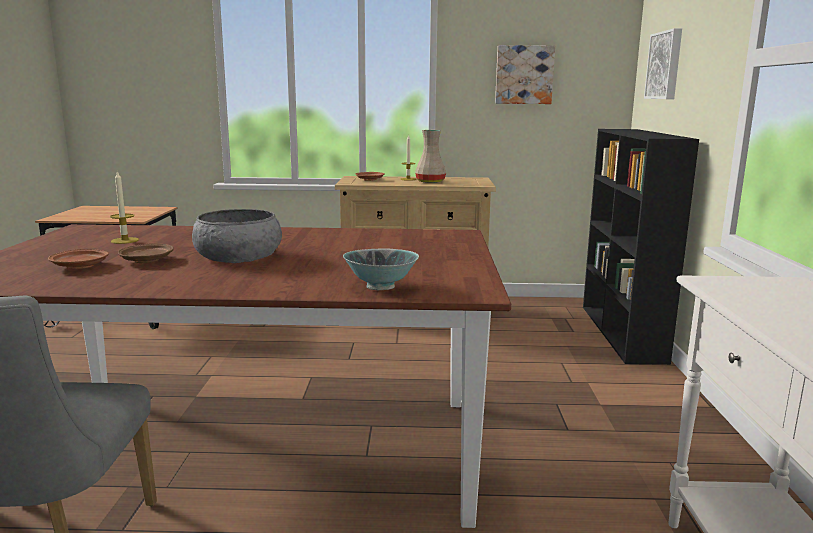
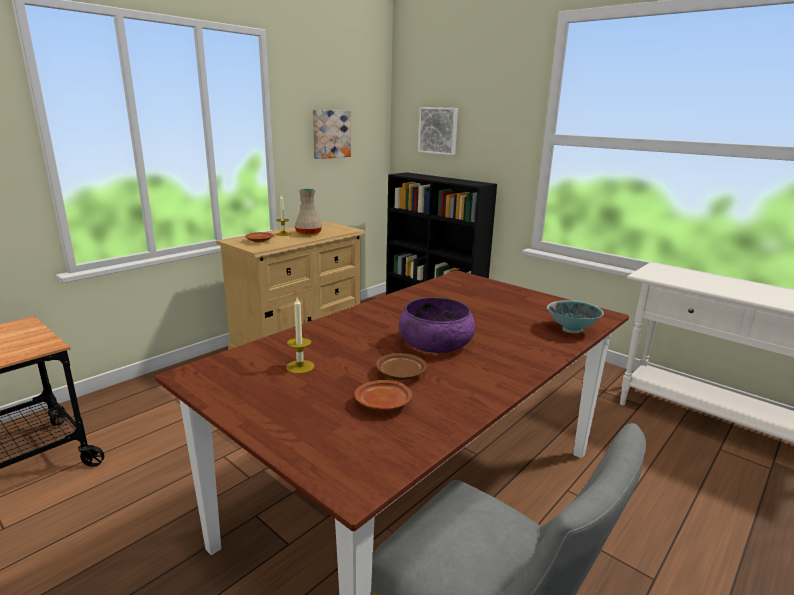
camera: 50 degrees left, 5 degrees up
(239, 256) = (435, 342): grey bowl -> purple bowl

